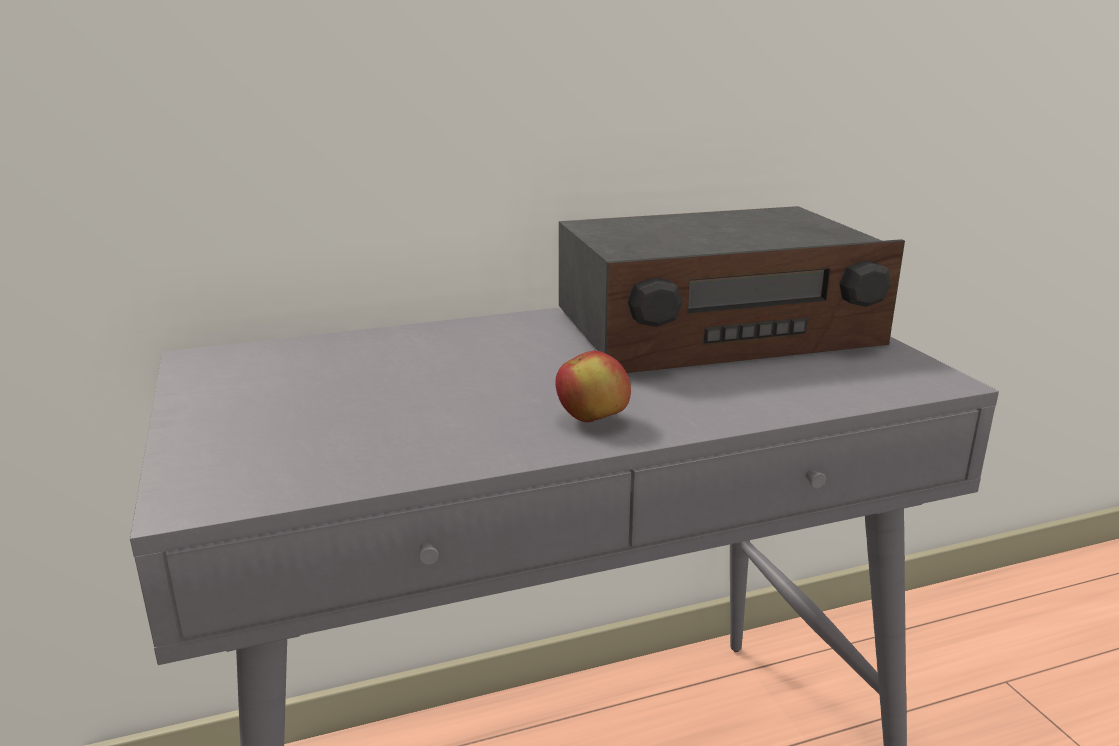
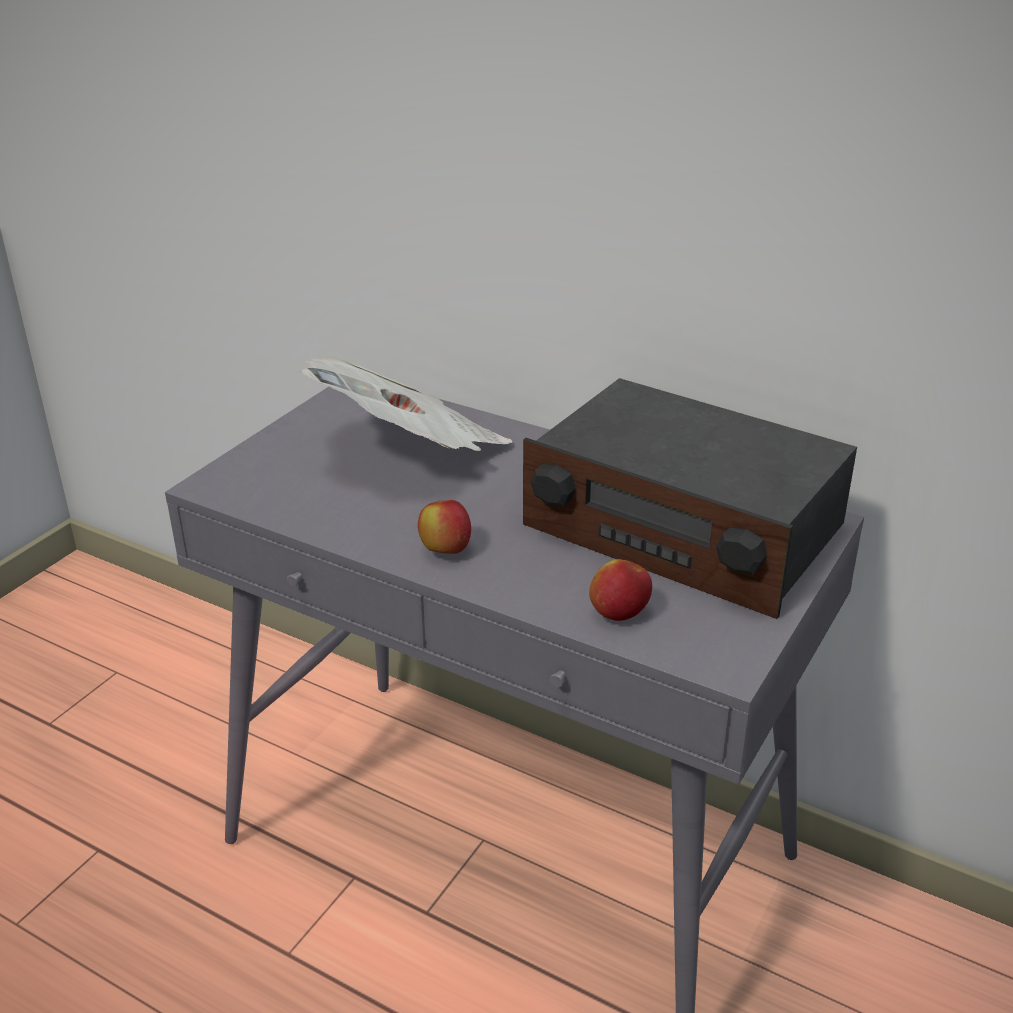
camera: 50 degrees right, 10 degrees up
(384, 375) = (412, 452): none -> newspaper
(812, 389) = (619, 613): none -> apple

